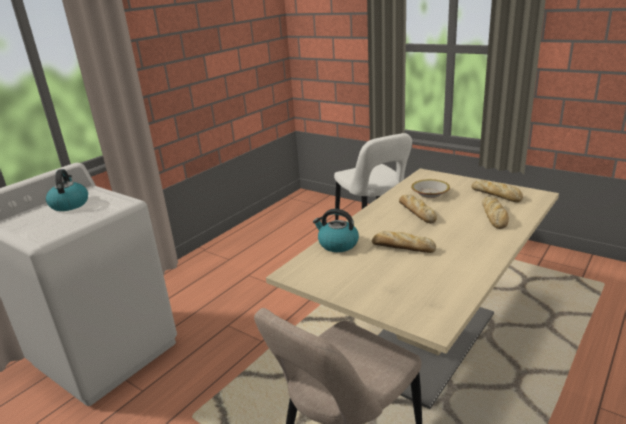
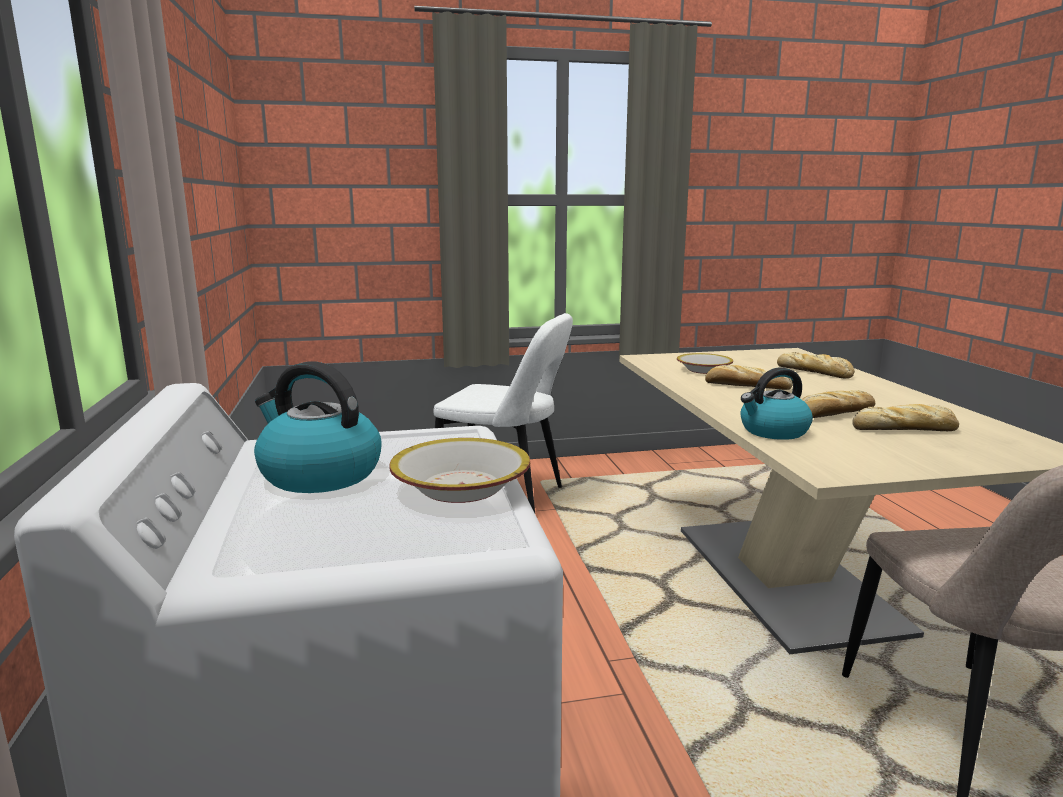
camera: 50 degrees left, 10 degrees down
(74, 222) = (462, 488): none -> bowl
(497, 195) = (762, 358): bread -> bread (906, 429)

